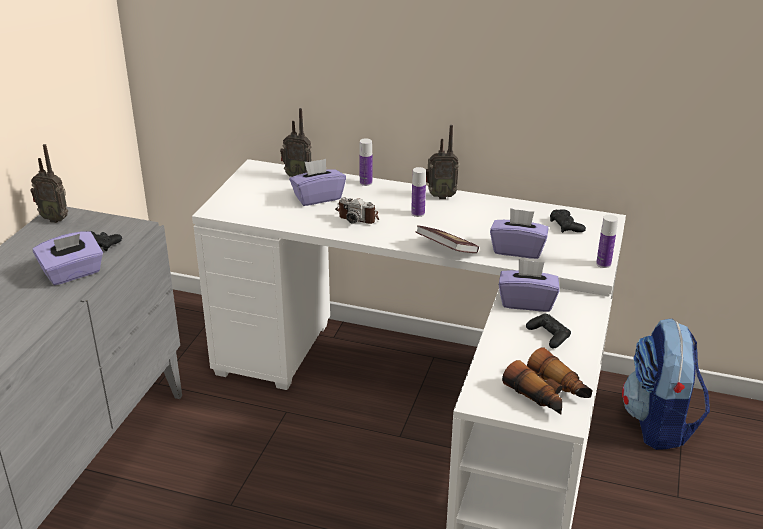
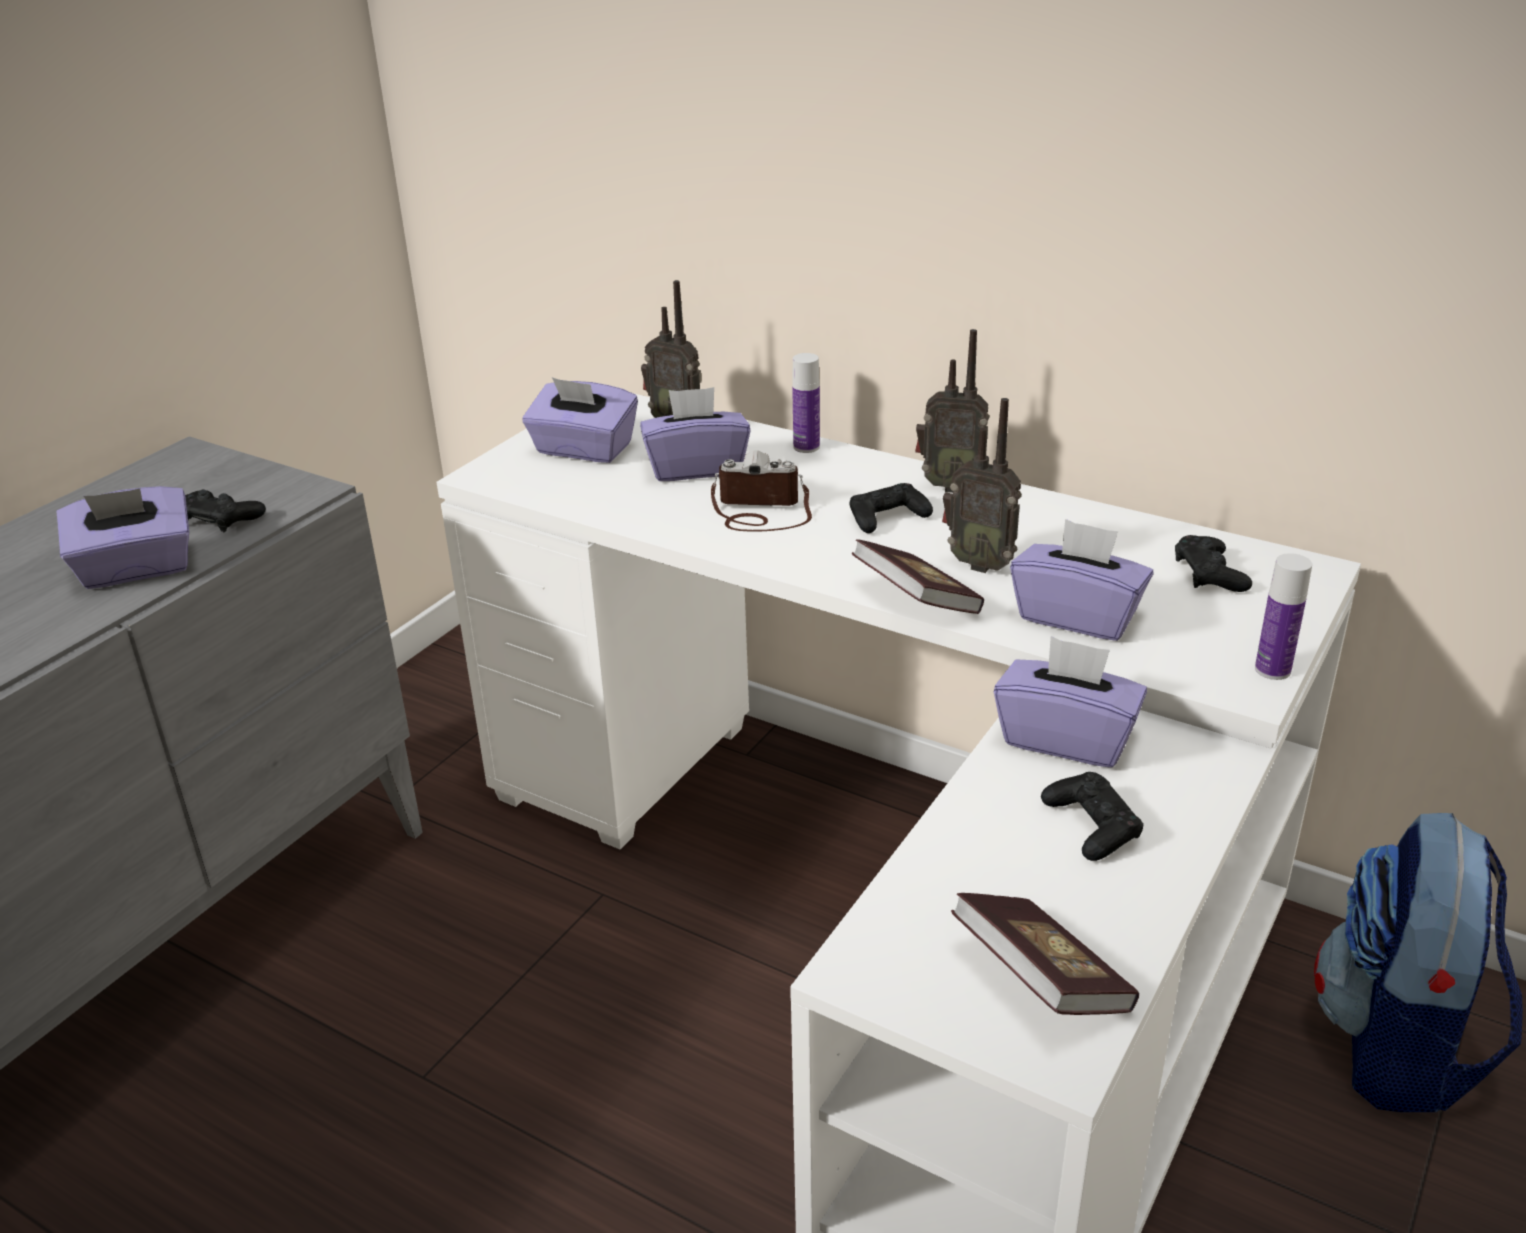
camera: 15 degrees right, 0 degrees up
(55, 219) = (175, 463): radio -> radio (980, 563)
(258, 193) = (583, 450): none -> purple tissue box
(358, 216) = (760, 512): camera -> camera turned 150 degrees clockwise
(418, 213) = (887, 517): bottle -> black game controller
(548, 394) = (1039, 980): binoculars -> book

